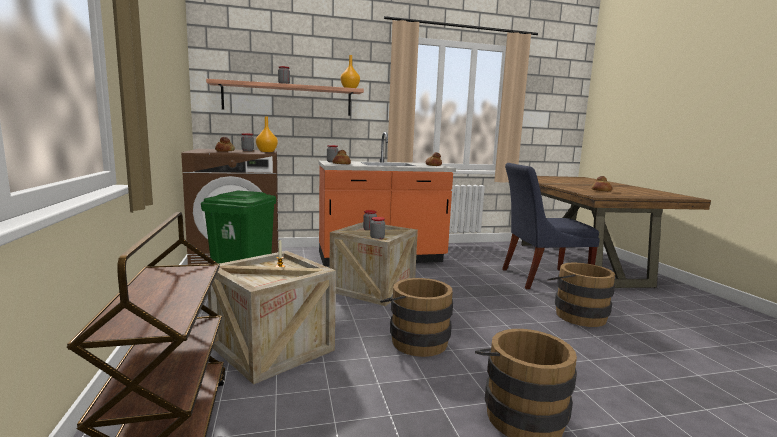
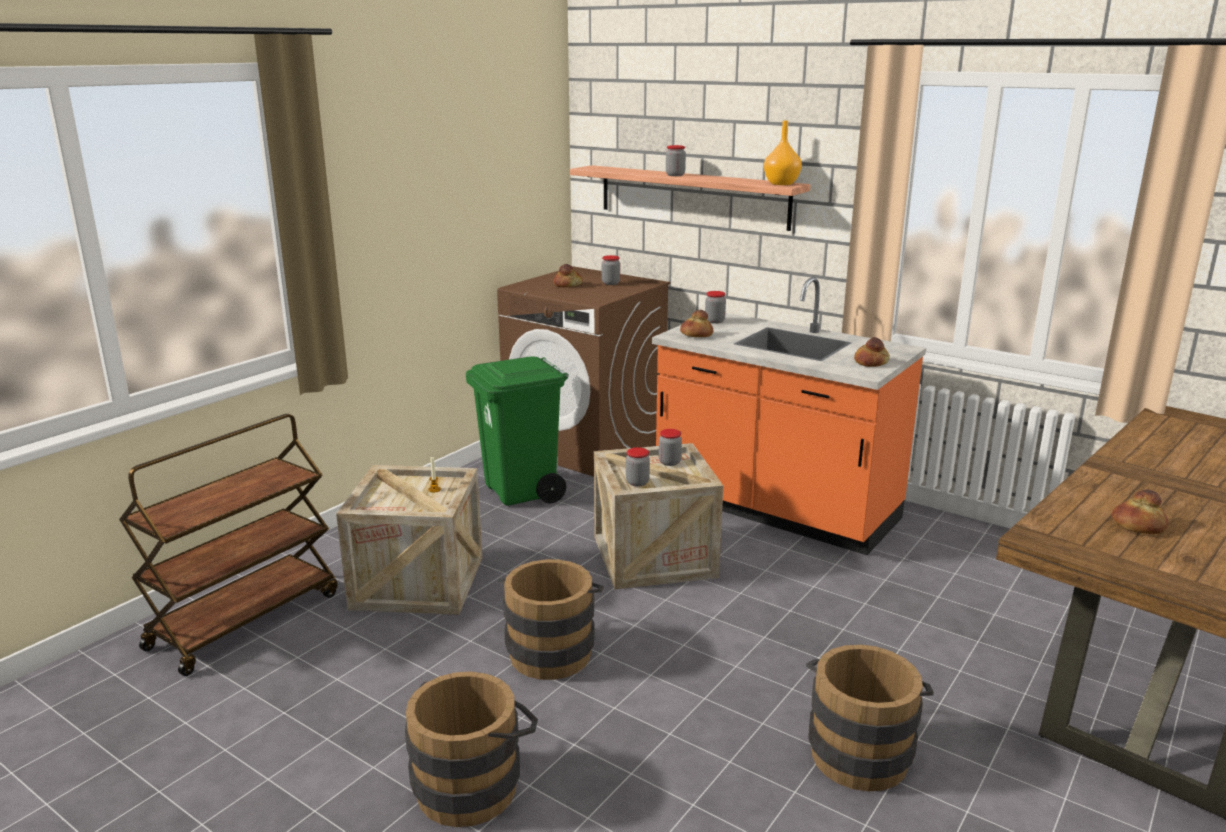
camera: 50 degrees right, 10 degrees up
(267, 151) = (627, 290): orange vase -> none
(540, 278) = (979, 665): blue chair -> none

